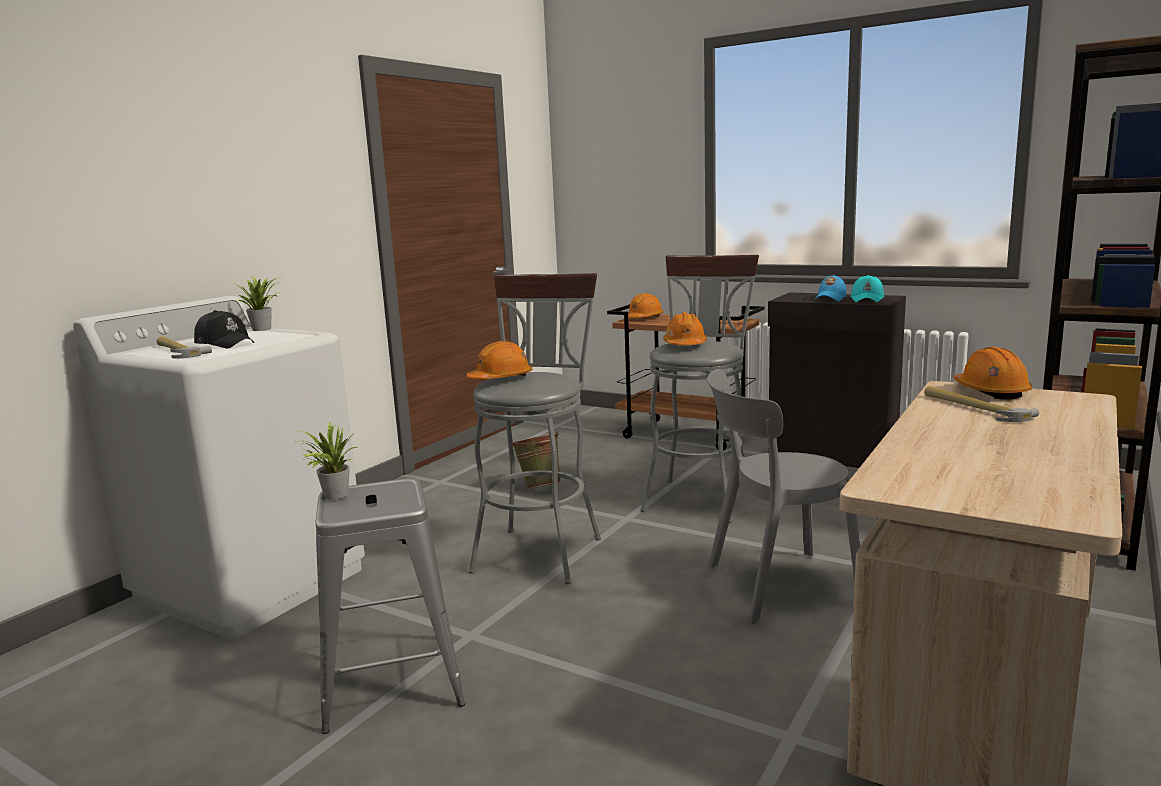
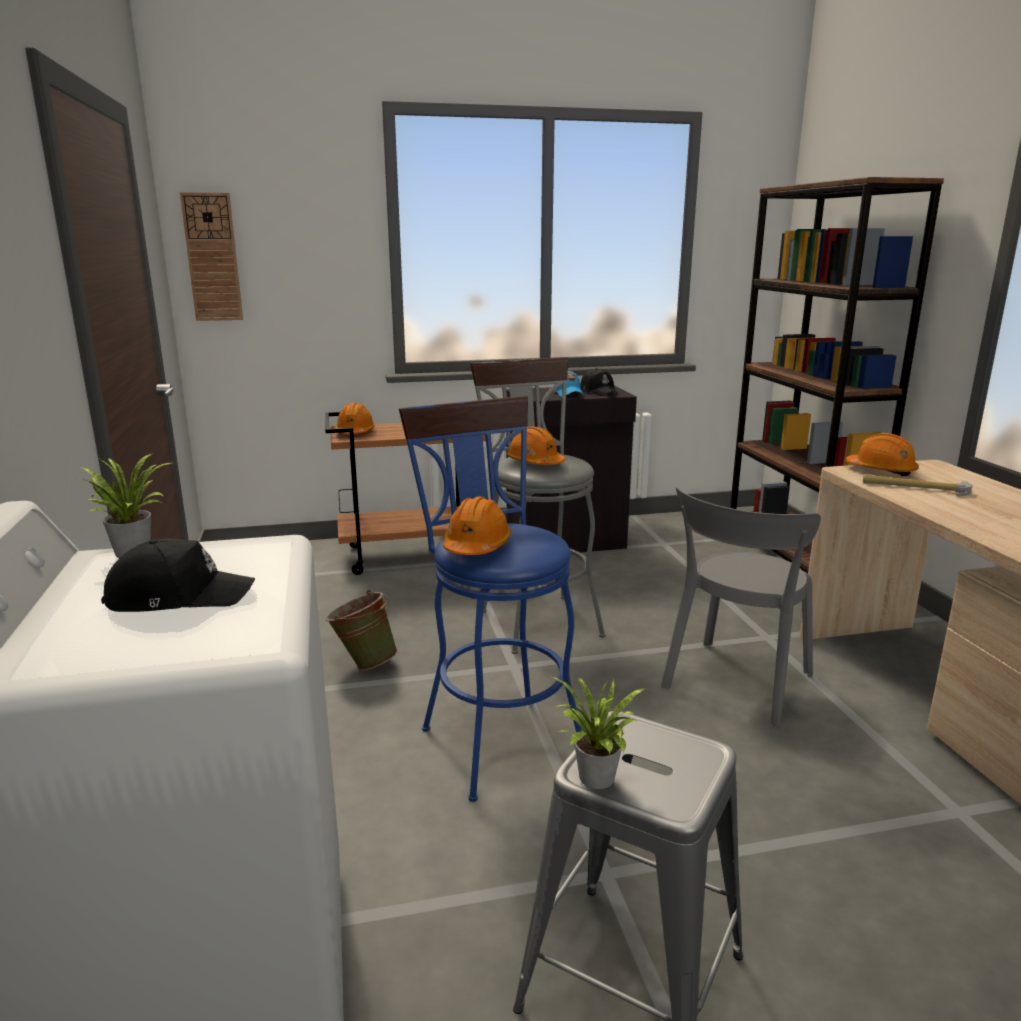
camera: 45 degrees left, 5 degrees up
(178, 351) = (142, 638): hammer -> none
(541, 549) = (496, 737): grey stool -> blue stool
(580, 177) = (212, 257): none -> wall clock
(867, 299) = (599, 391): turquoise cap -> black cap

